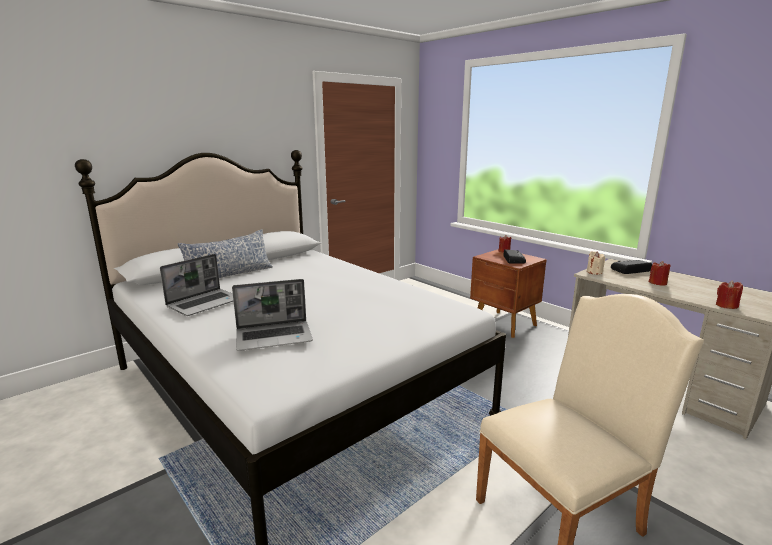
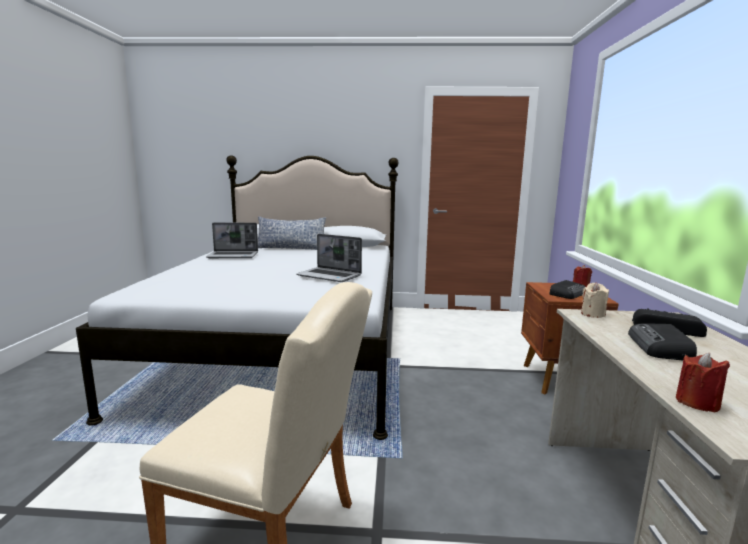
camera: 45 degrees right, 5 degrees down
(275, 337) = (202, 275): laptop -> laptop (330, 276)
(657, 283) = (660, 347): red candle -> radio

